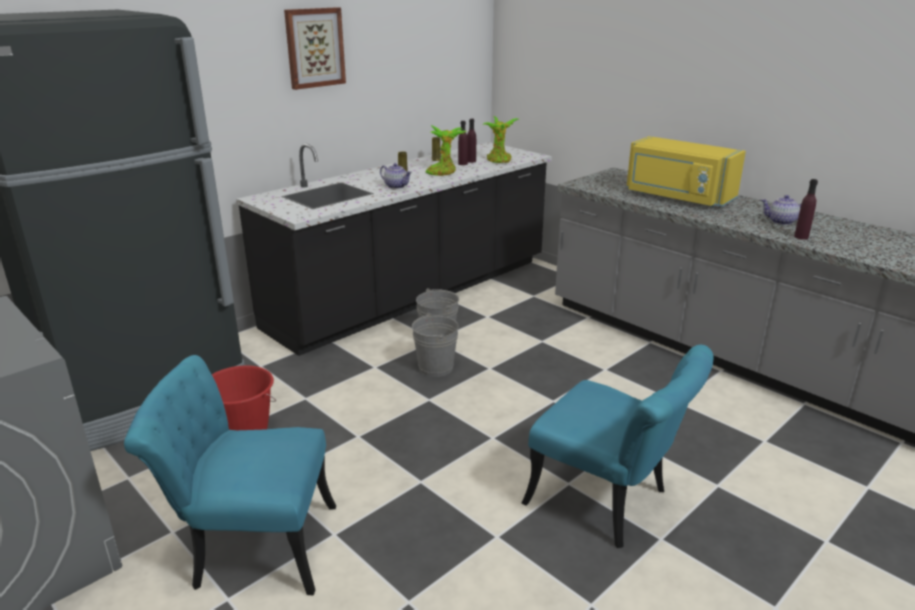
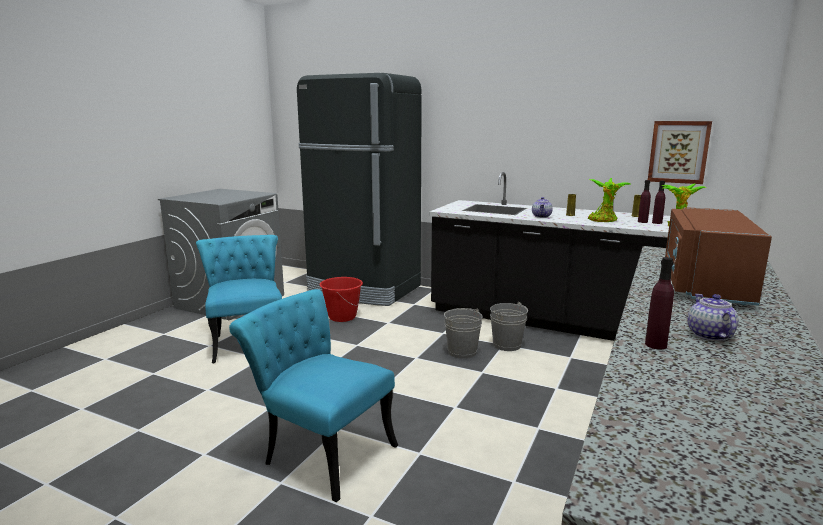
camera: 70 degrees right, 10 degrees down
(314, 48) = (540, 106): picture -> picture (678, 152)
(609, 502) = (320, 451): turquoise chair -> turquoise chair turned 105 degrees clockwise
(677, 197) = (703, 284): yellow microwave -> brown microwave

